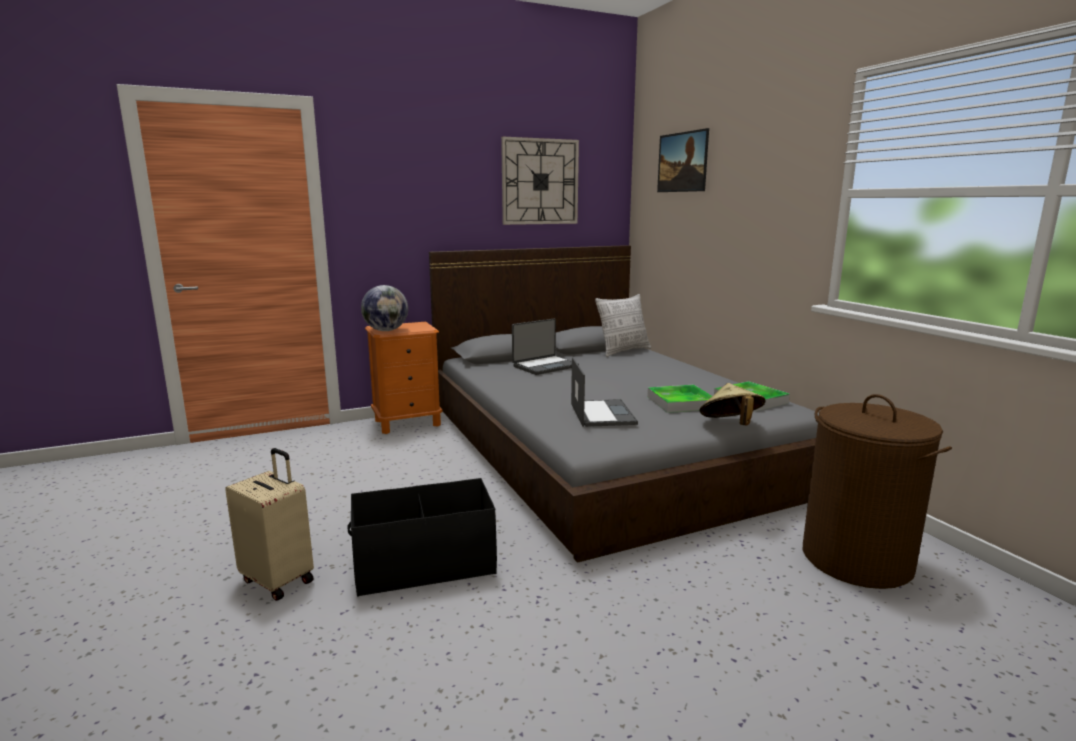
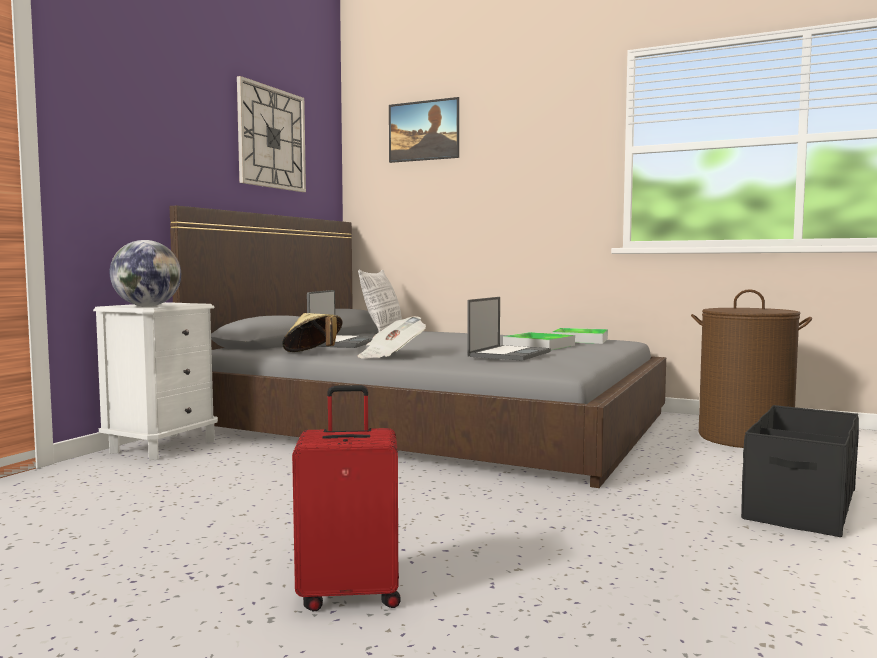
camera: 40 degrees left, 10 degrees down
(279, 580) = (350, 594): beige suitcase -> red suitcase
(407, 423) = (163, 446): orange nightstand -> white nightstand
(424, 565) = (480, 530): black storage box -> black storage box (799, 504)
(526, 393) = (391, 356): none -> newspaper
(602, 413) = (509, 354): laptop -> laptop turned 75 degrees clockwise
(730, 425) = (613, 349): beige hat -> beige hat (313, 353)

